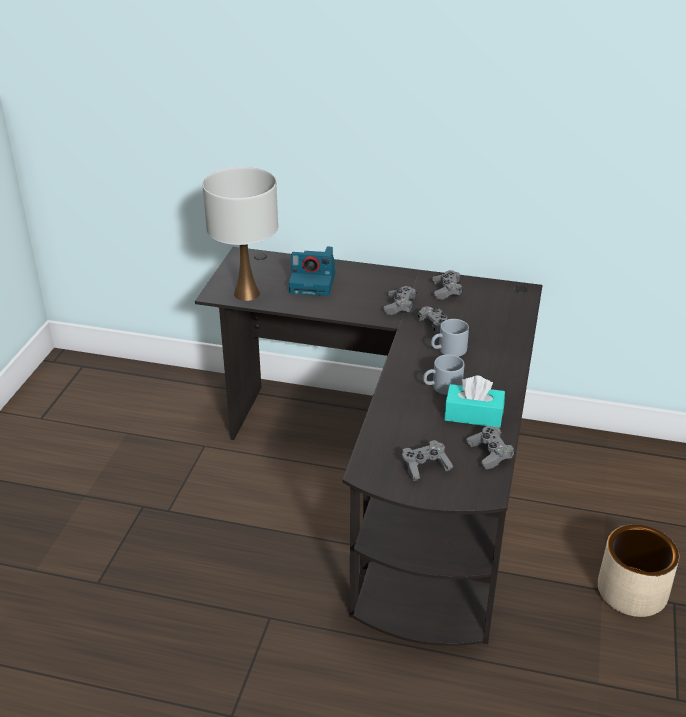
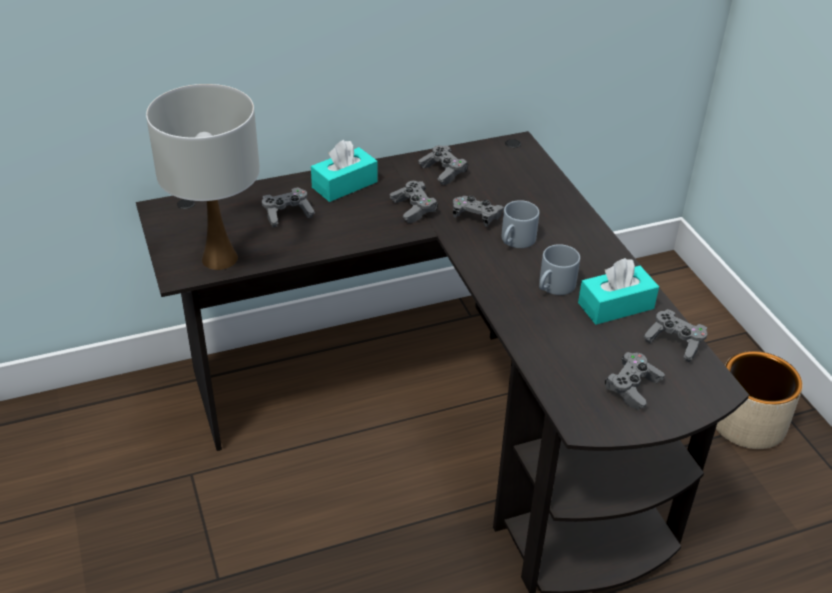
camera: 35 degrees left, 5 degrees up
(314, 283) = (287, 214): camera -> grey game controller
(370, 277) = (344, 185): none -> turquoise tissue box

